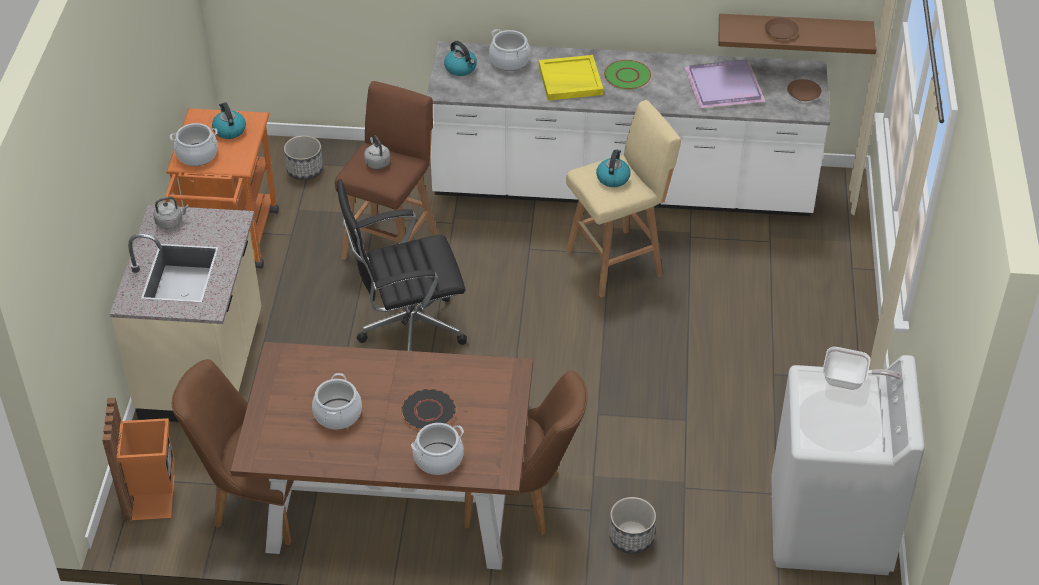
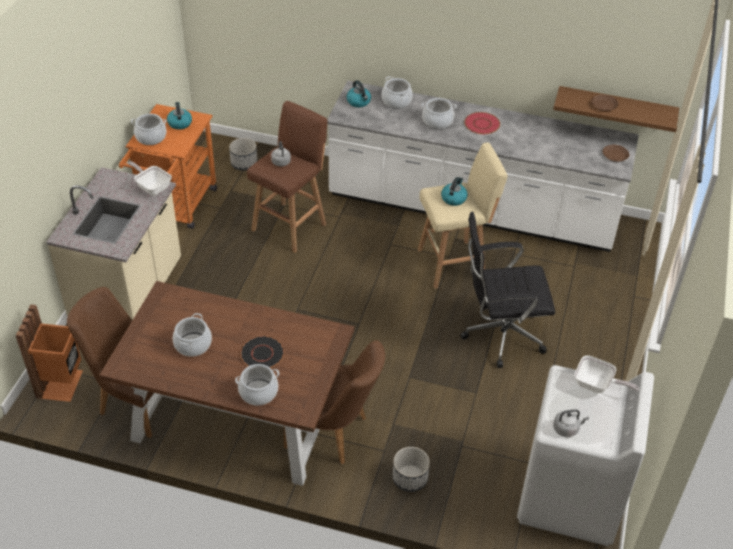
camera: 10 degrees right, 0 degrees up
(171, 222) = (113, 182): grey kettle -> grey kettle (567, 429)
(225, 221) = (152, 187): none -> frying pan
(407, 331) = (283, 290): black office chair -> black office chair (499, 335)
(570, 80) = (437, 121): yellow tray -> cooking pot
(627, 76) = (481, 124): green plate -> red plate
(723, 87) = (553, 142): purple tray -> none

